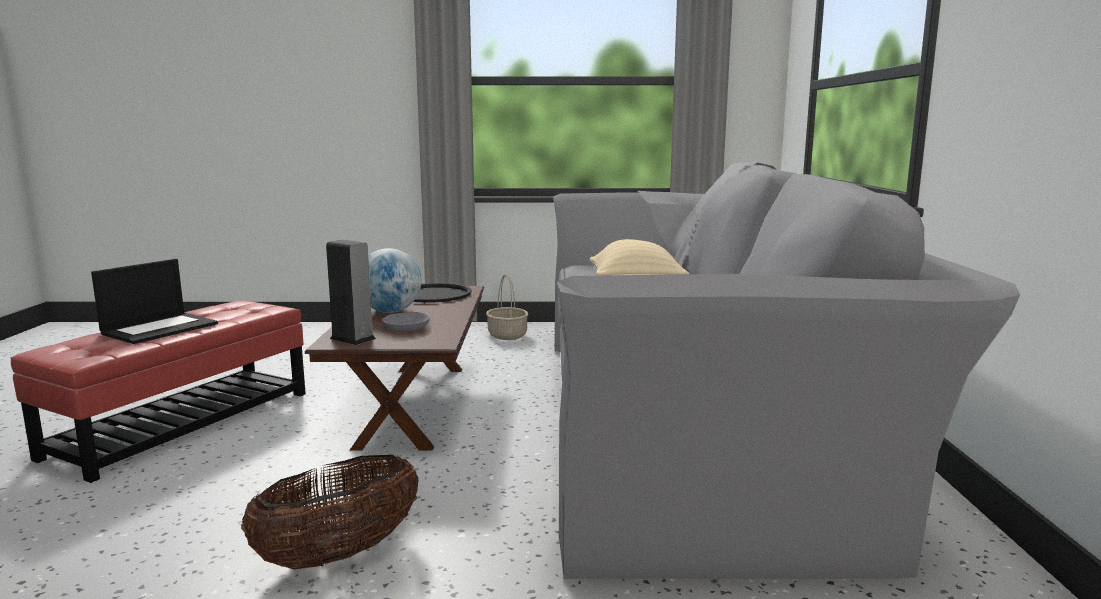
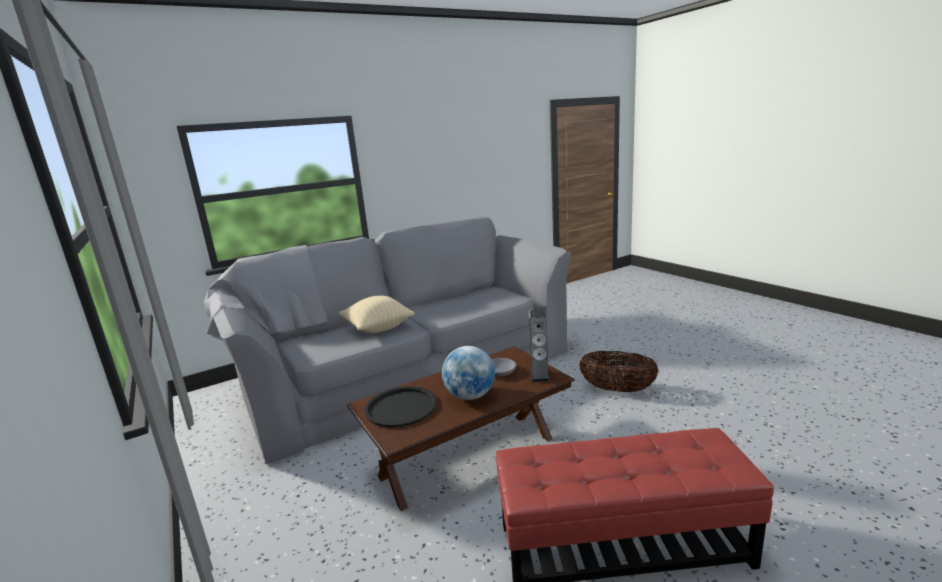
camera: 120 degrees left, 5 degrees up
(160, 328) = (636, 460): laptop -> none
(507, 335) = (249, 505): basket -> none

